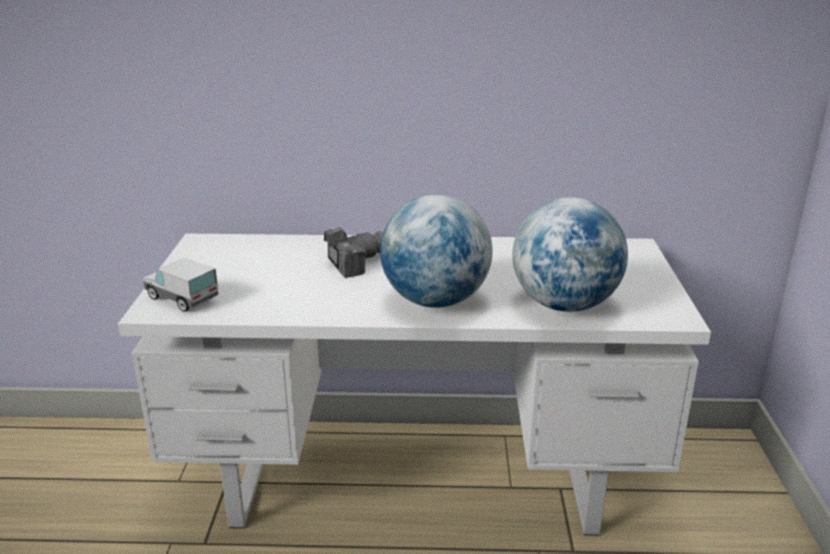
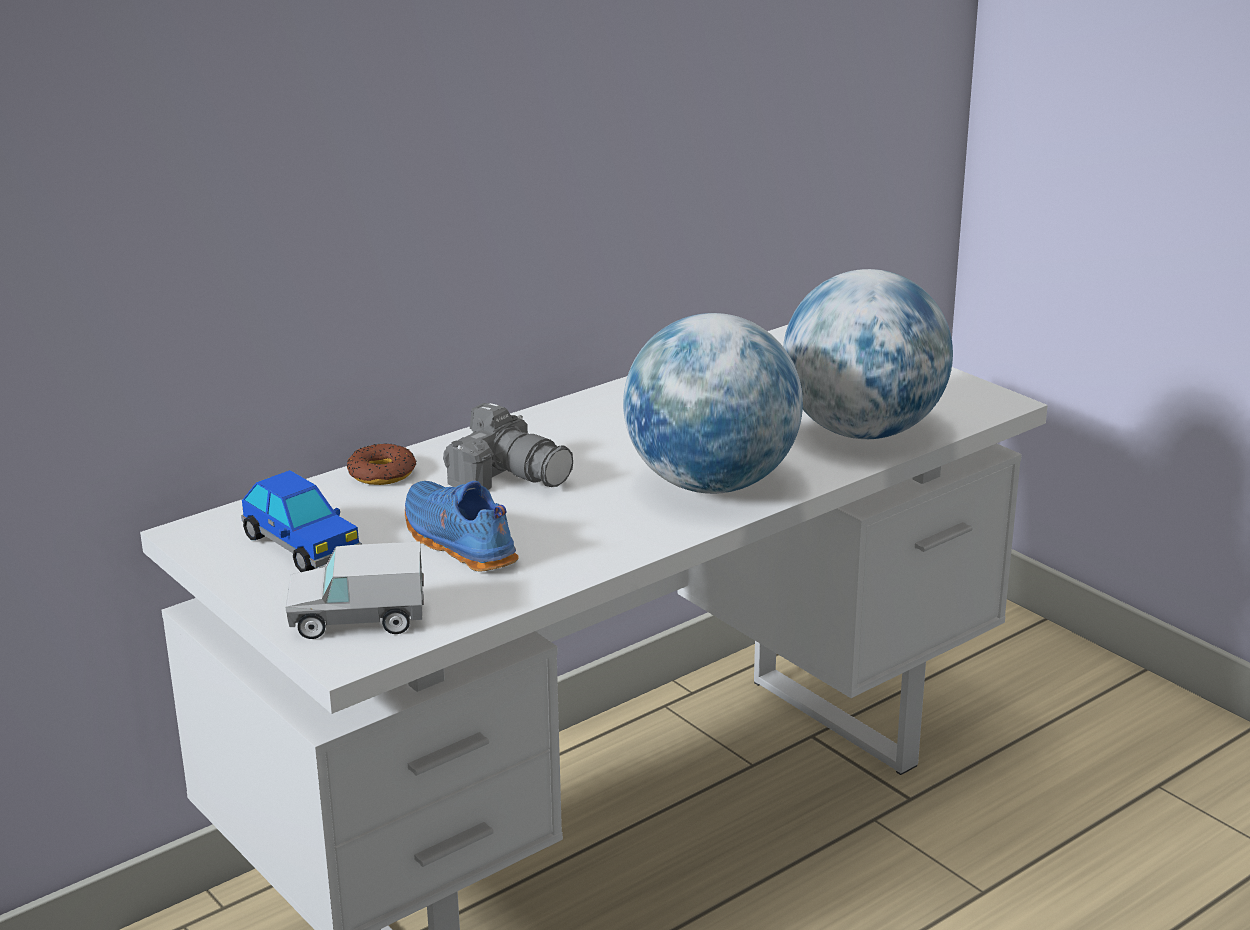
camera: 40 degrees left, 0 degrees up
(223, 260) = (302, 546): none -> toy car
(278, 283) = (457, 543): none -> blue shoe
(307, 242) = (381, 473): none -> donut
(353, 262) = (509, 476): camera -> camera turned 105 degrees clockwise

